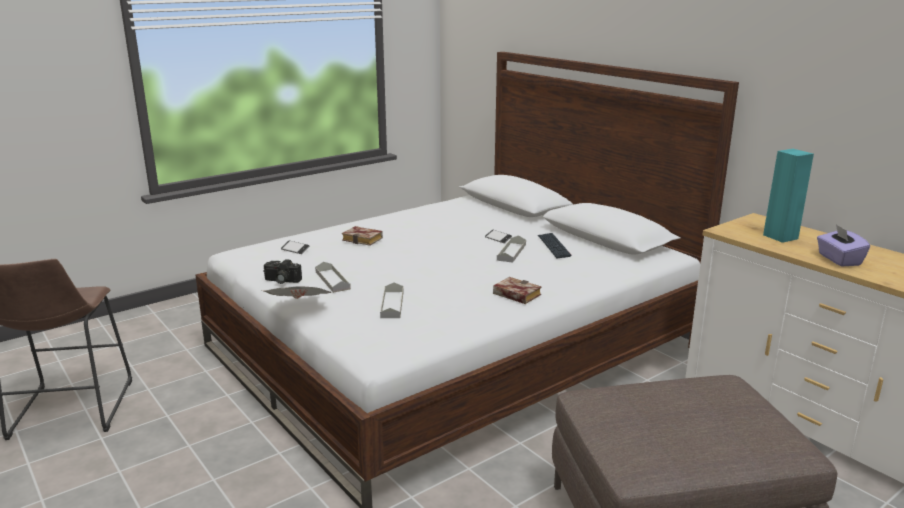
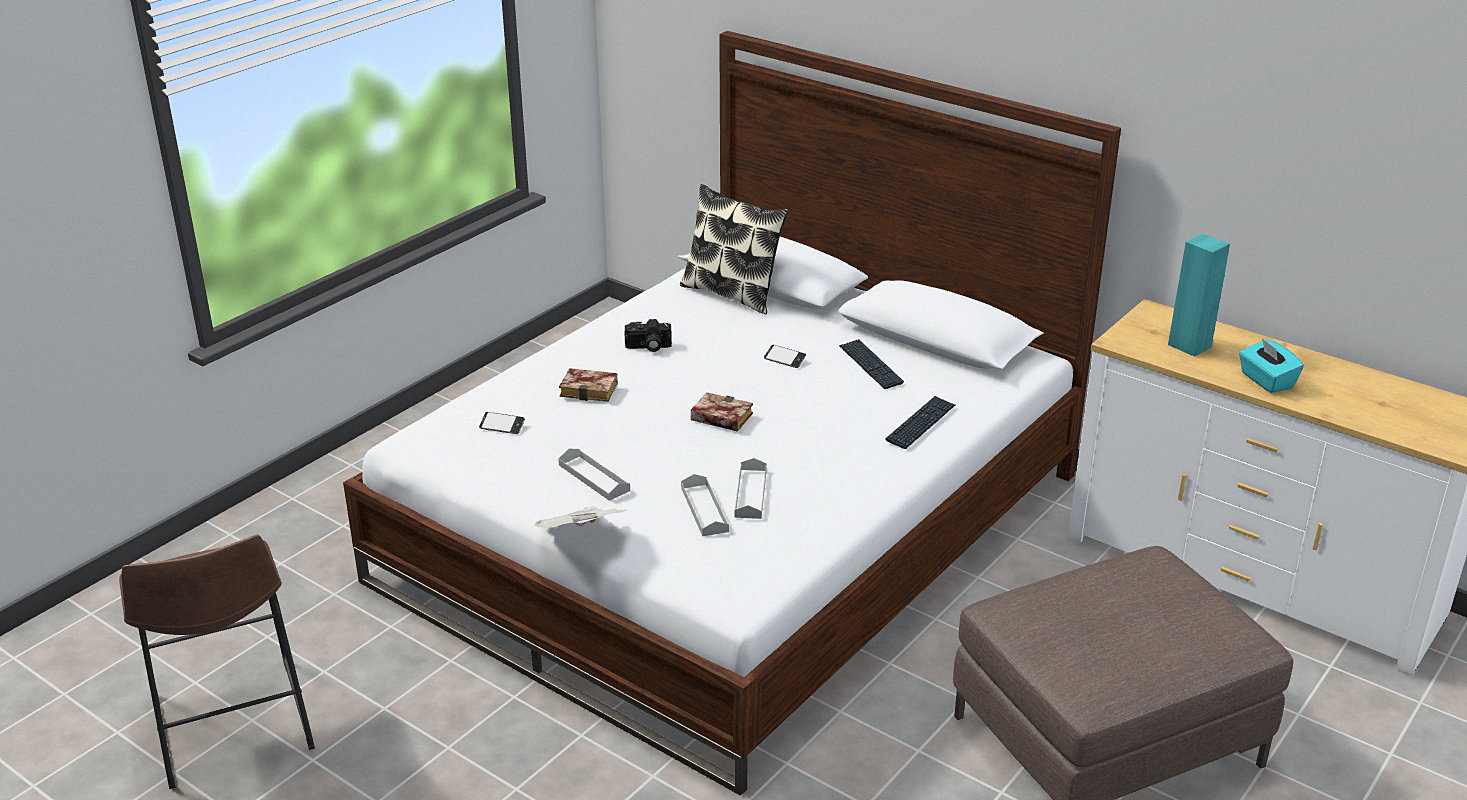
camera: 15 degrees left, 10 degrees up
(281, 281) = (521, 490): camera -> camera (648, 347)
(485, 207) = (732, 293): none -> pillow
(511, 252) = (817, 385): grey tray -> grey tray (750, 493)
(514, 295) = (858, 467): book -> book (719, 418)
(572, 277) = (921, 424): none -> keyboard
(838, 260) = (1266, 381): purple tissue box -> turquoise tissue box

